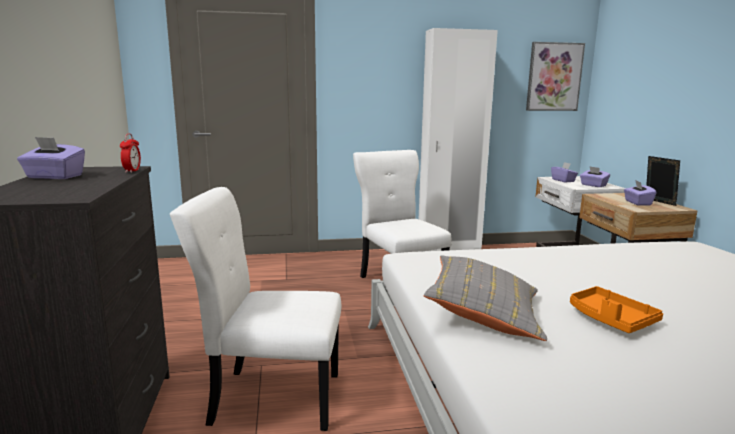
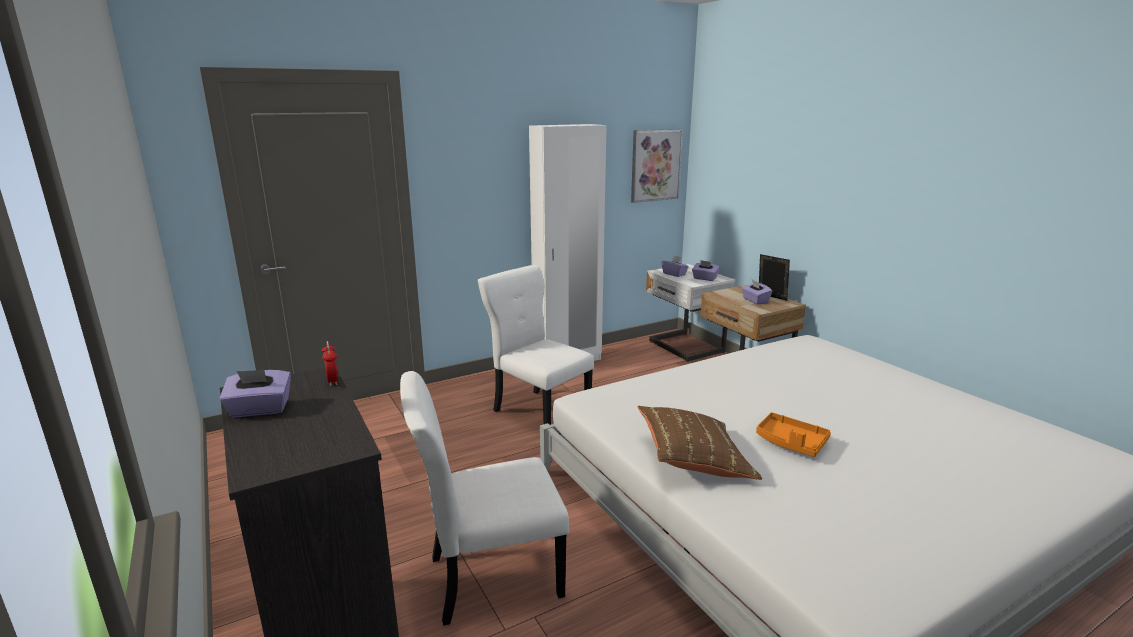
camera: 20 degrees left, 5 degrees up
(483, 315) = (693, 460): grey pillow -> brown pillow

